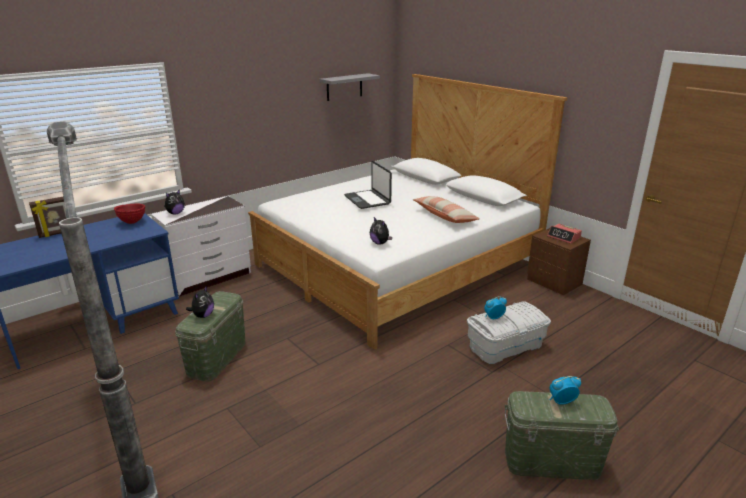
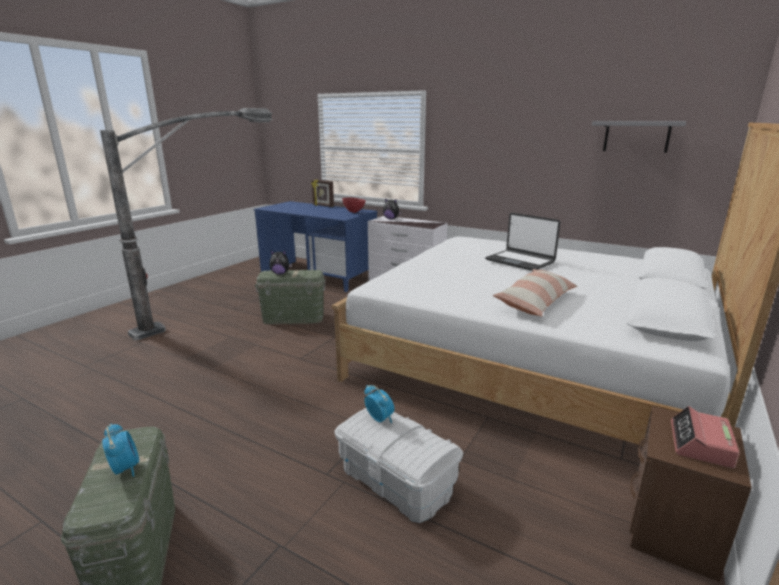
camera: 70 degrees right, 5 degrees down
(367, 200) = (520, 261): laptop -> laptop turned 90 degrees counterclockwise
(380, 243) = (407, 282): plush toy -> none

